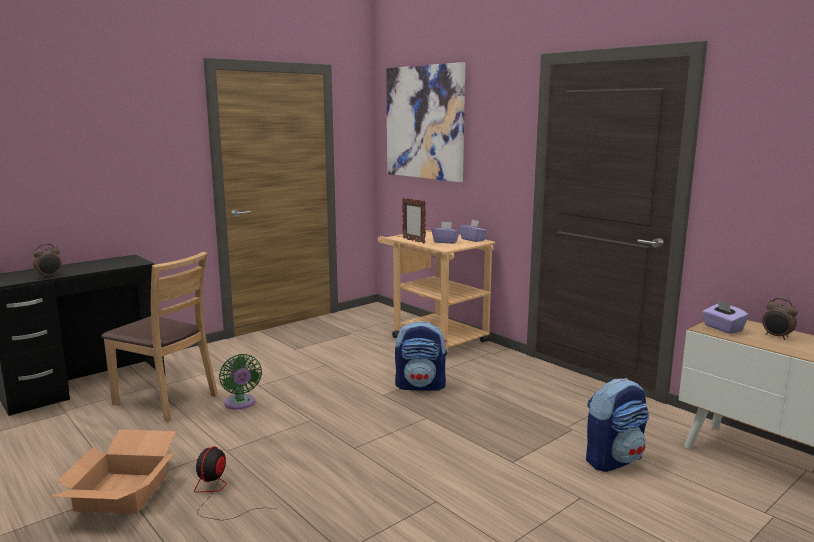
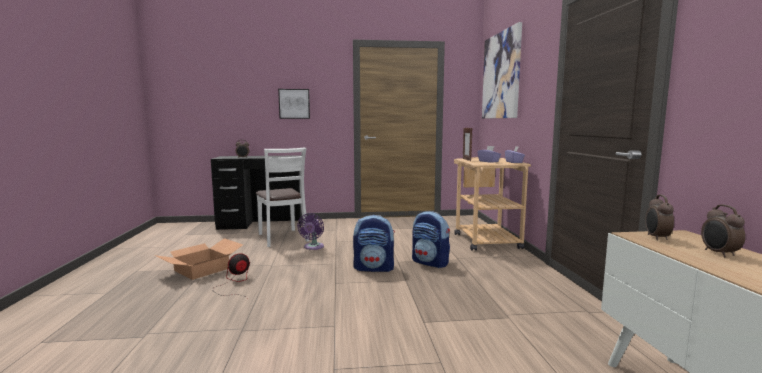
camera: 35 degrees right, 5 degrees down
(114, 167) = (294, 104): none -> picture
(166, 400) = (282, 238): brown chair -> white chair
(240, 404) = (313, 247): green fan -> purple fan
(613, 459) = (513, 348): backpack -> backpack (374, 268)
(722, 328) = (656, 238): purple tissue box -> alarm clock

